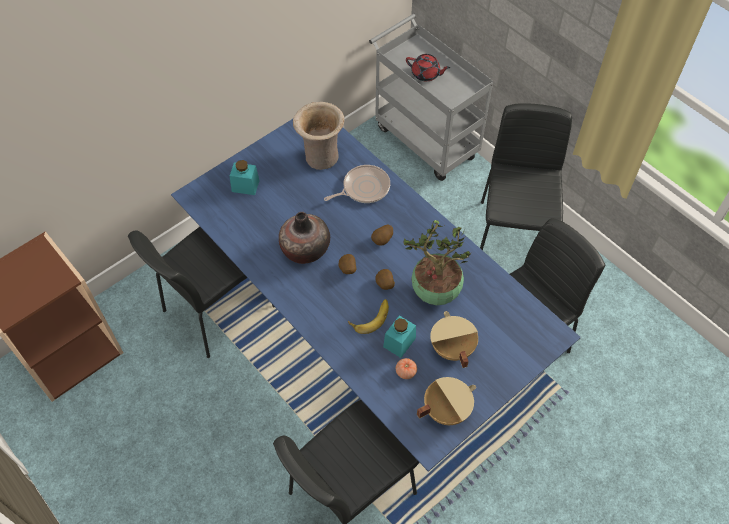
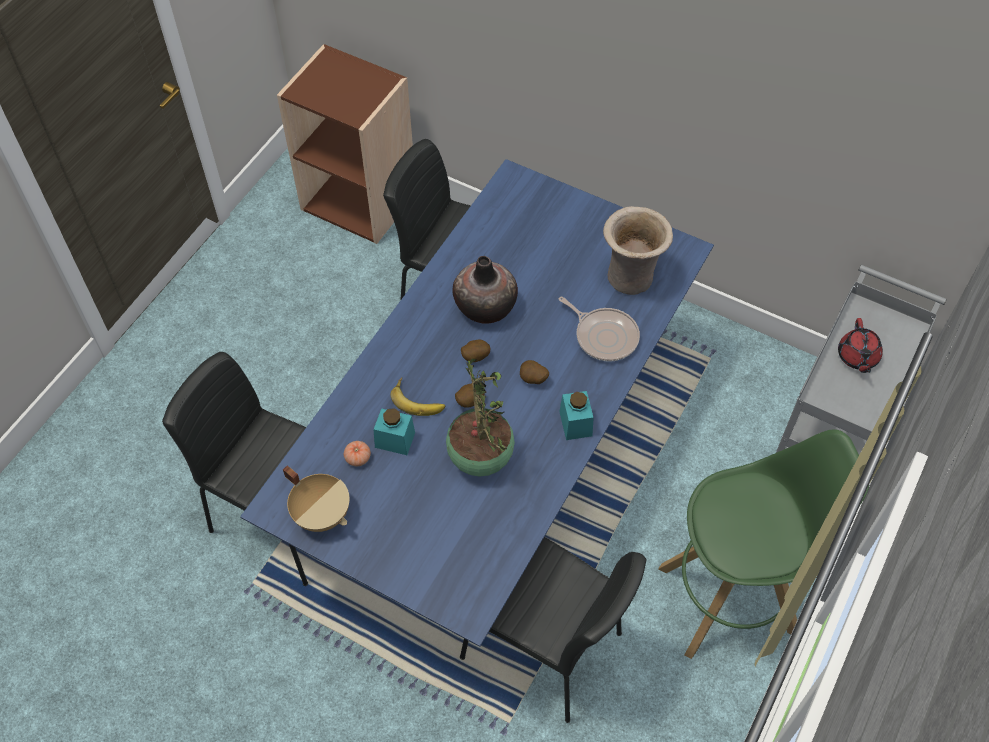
camera: 70 degrees right, 0 degrees up
(245, 186) = (549, 220): turquoise jar -> turquoise jar (575, 423)
(451, 348) = (407, 497): beige cooking pot -> none
(513, 234) = (730, 599): black chair -> green stool

